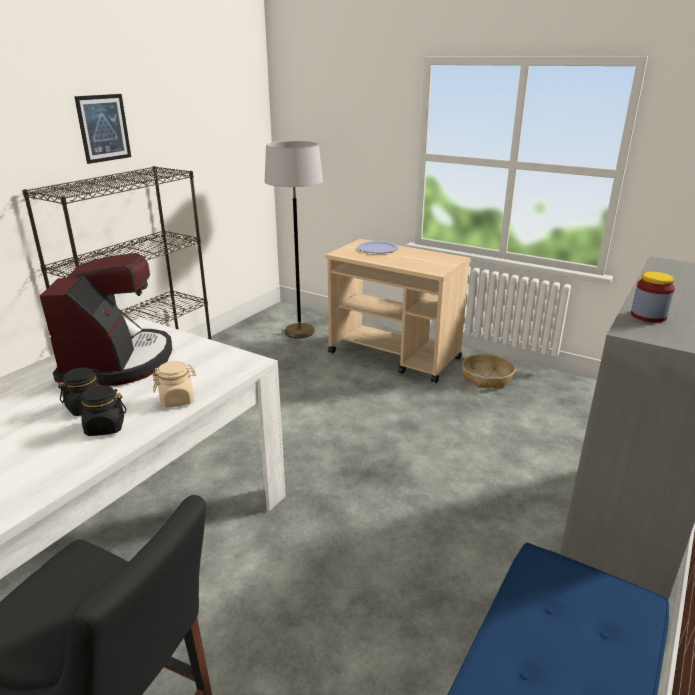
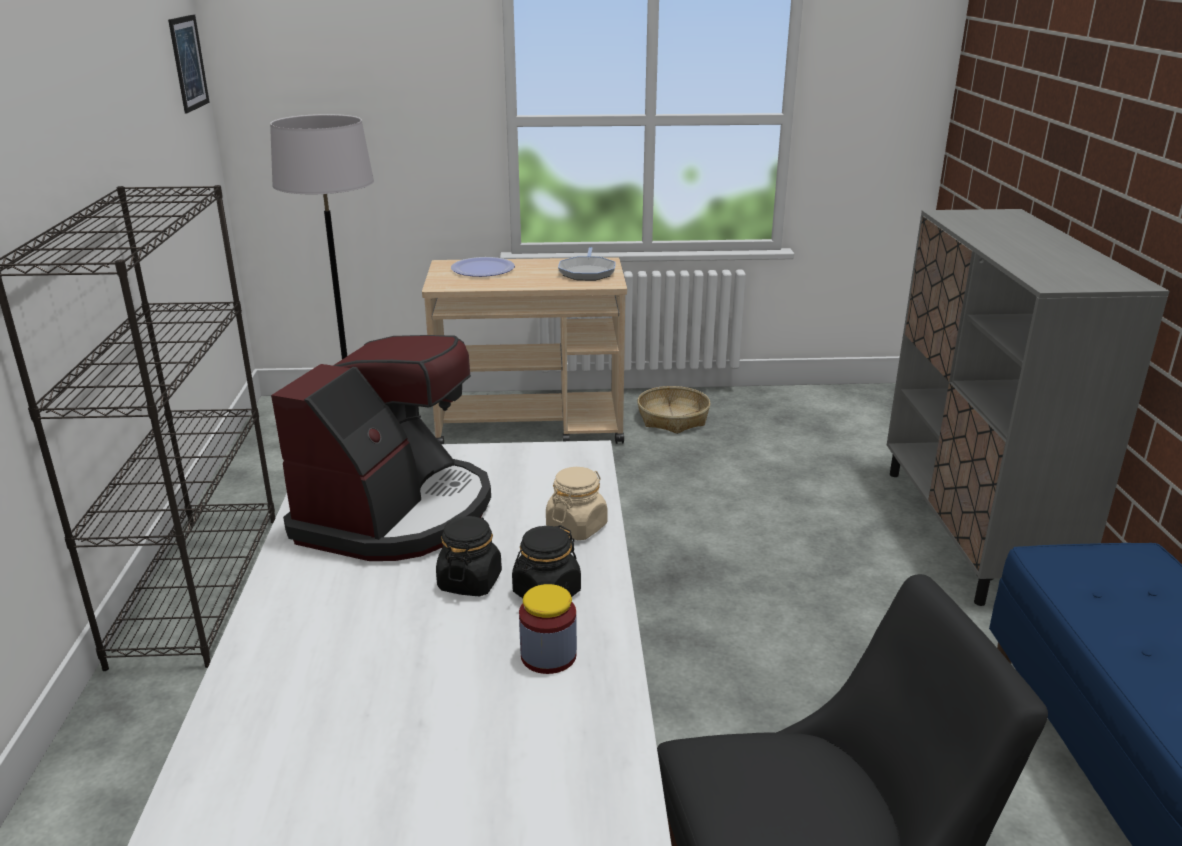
camera: 35 degrees left, 0 degrees up
(103, 128) = (54, 124): picture -> picture (188, 63)
(118, 362) = (397, 513): coffee machine -> coffee machine turned 60 degrees clockwise
(435, 262) = (587, 272): none -> frying pan
(648, 316) = (1035, 268): jar -> jar (548, 656)

